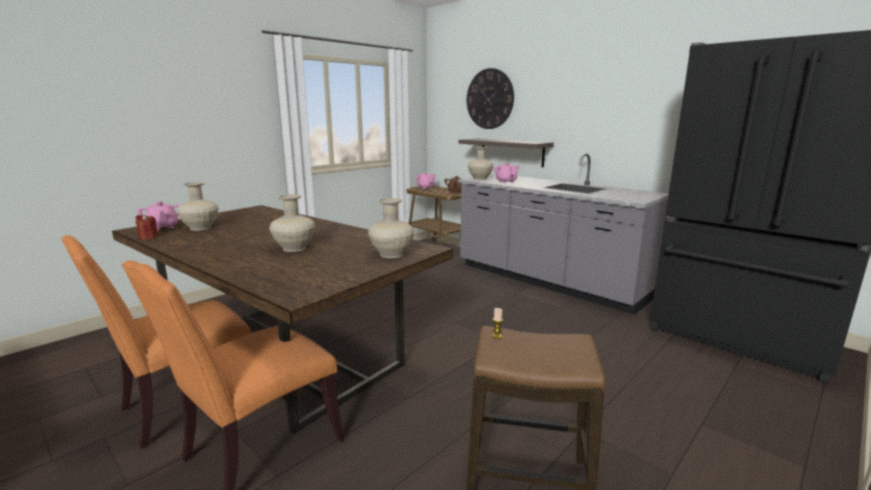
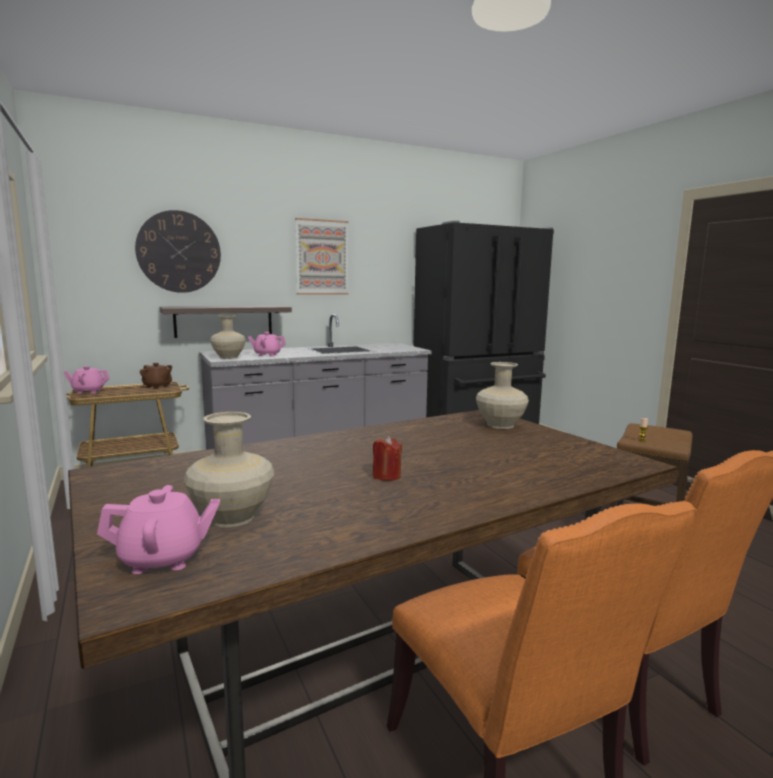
camera: 70 degrees left, 5 degrees down
(148, 237) = (256, 568): red candle -> red candle (386, 476)
(295, 248) = (450, 457): beige vase -> none
(594, 97) = (322, 257): none -> picture

